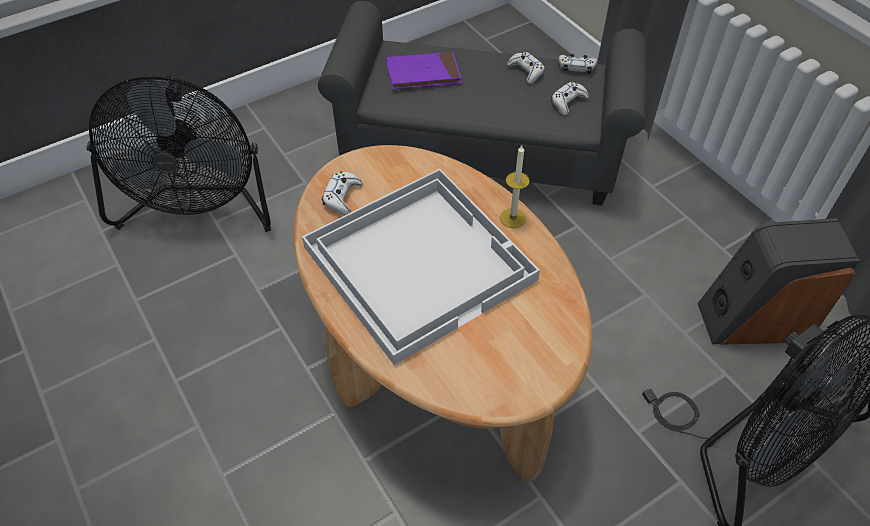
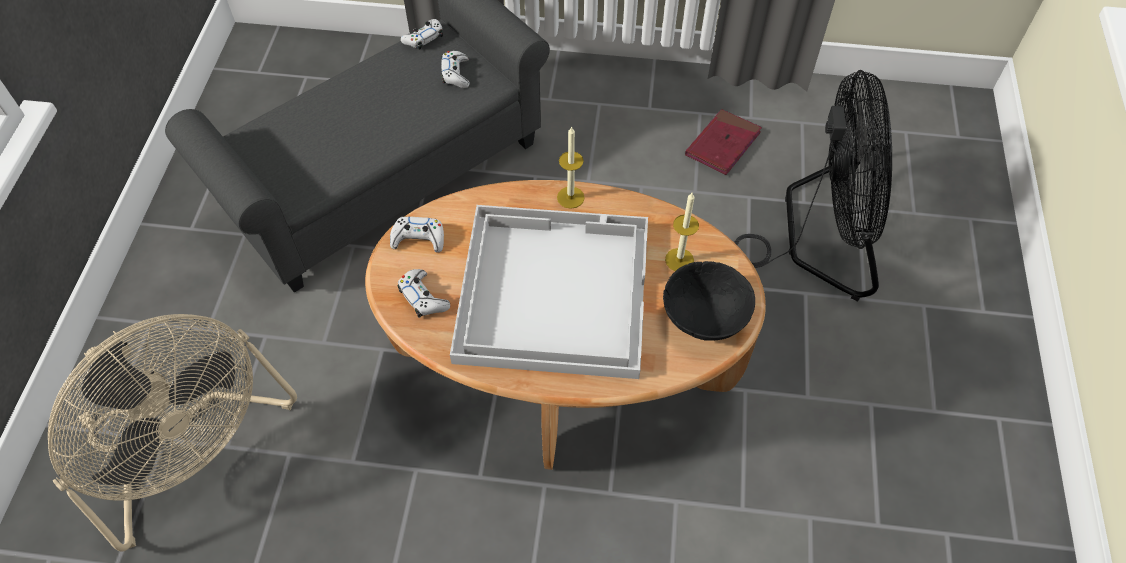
camera: 50 degrees left, 5 degrees up
(194, 205) = (183, 453): black fan -> beige fan
(423, 74) = (303, 142): purple book -> none
(492, 373) = (704, 318): none -> black bowl
(526, 71) = (388, 72): white game controller -> white game controller (418, 239)
(530, 321) = (679, 260): none -> candle
(752, 320) = (722, 144): speaker -> red book

